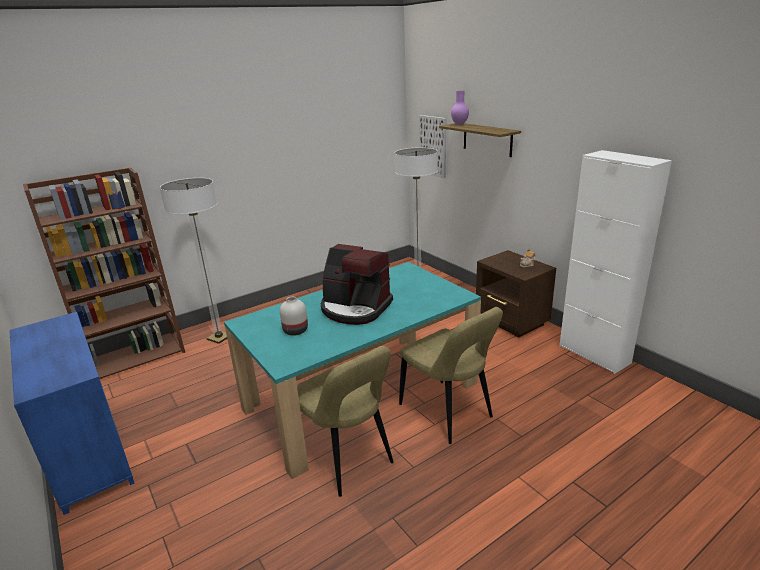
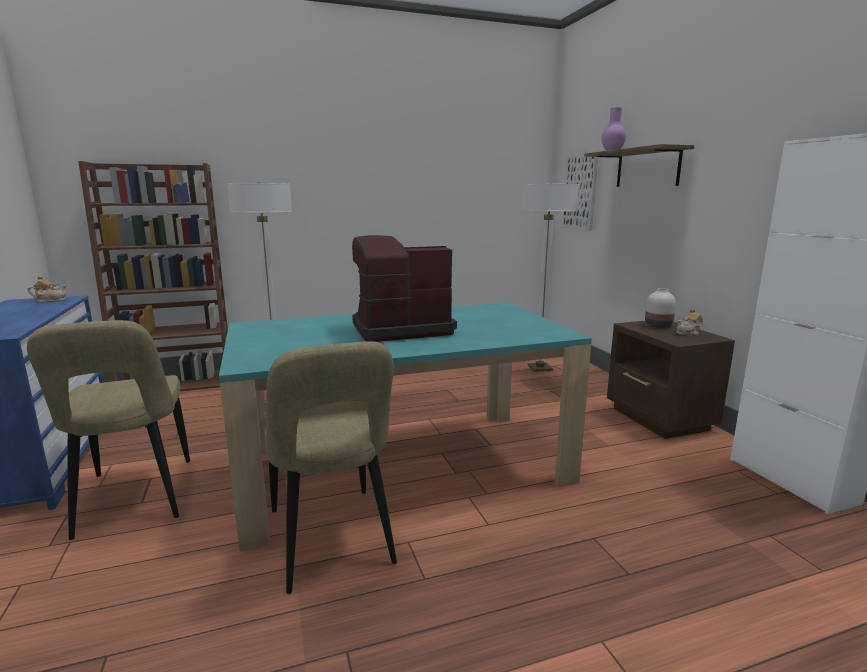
camera: 15 degrees right, 10 degrees down
(54, 324) = (50, 300): none -> teapot
(295, 331) = (301, 338): white vase -> white vase (657, 325)
(355, 308) = (400, 329): coffee machine -> coffee machine turned 120 degrees clockwise
(448, 413) = (516, 514): beige chair -> beige chair (134, 500)

